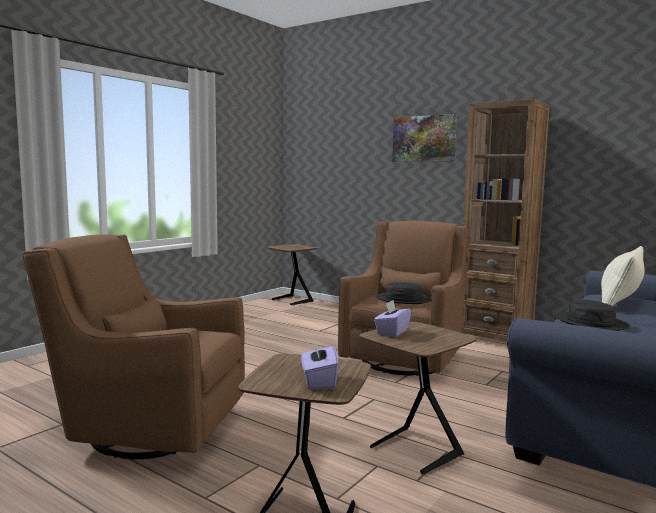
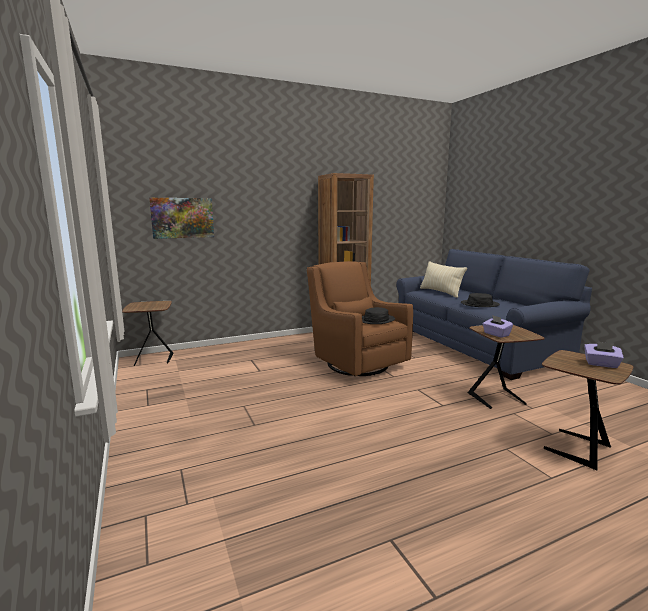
camera: 60 degrees left, 5 degrees up
(147, 429) = (428, 486): brown armchair -> none
(424, 138) = (269, 195): picture -> picture (182, 218)

